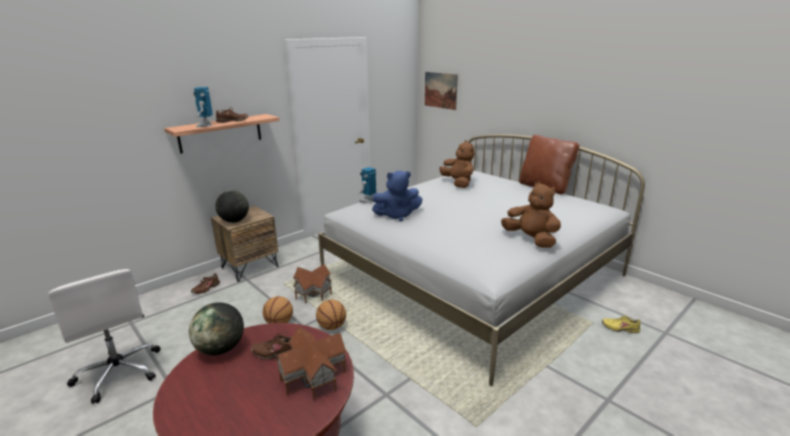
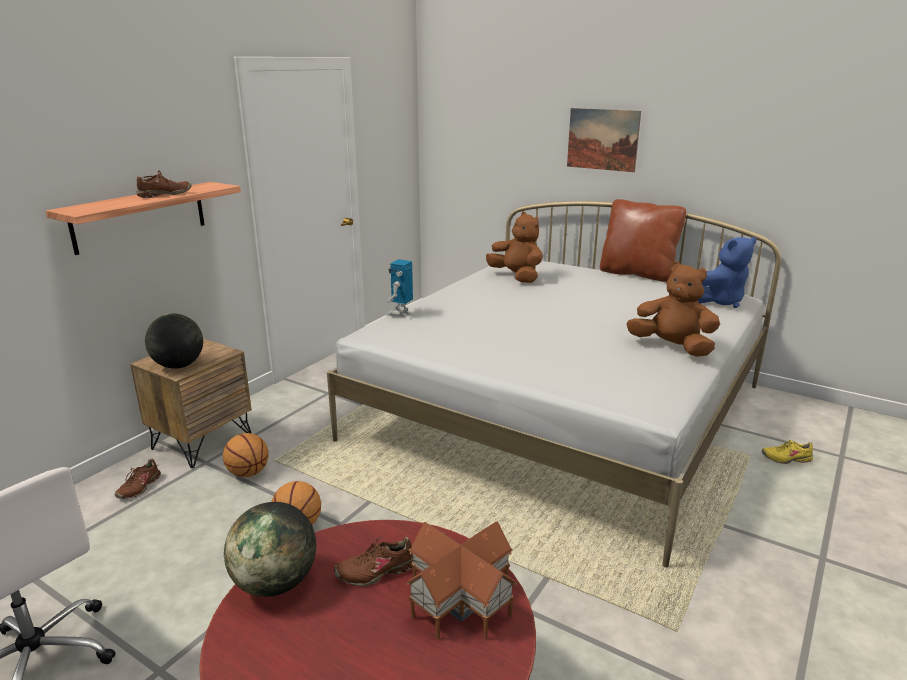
camera: 15 degrees left, 0 degrees up
(205, 125) = (122, 203): toy robot -> none
(313, 293) = (332, 469): toy house -> none
(331, 327) = (387, 518): basketball -> basketball (248, 473)
(397, 215) = (460, 331): blue plush toy -> blue plush toy (719, 301)
(440, 90) = (459, 140): picture -> picture (602, 139)

